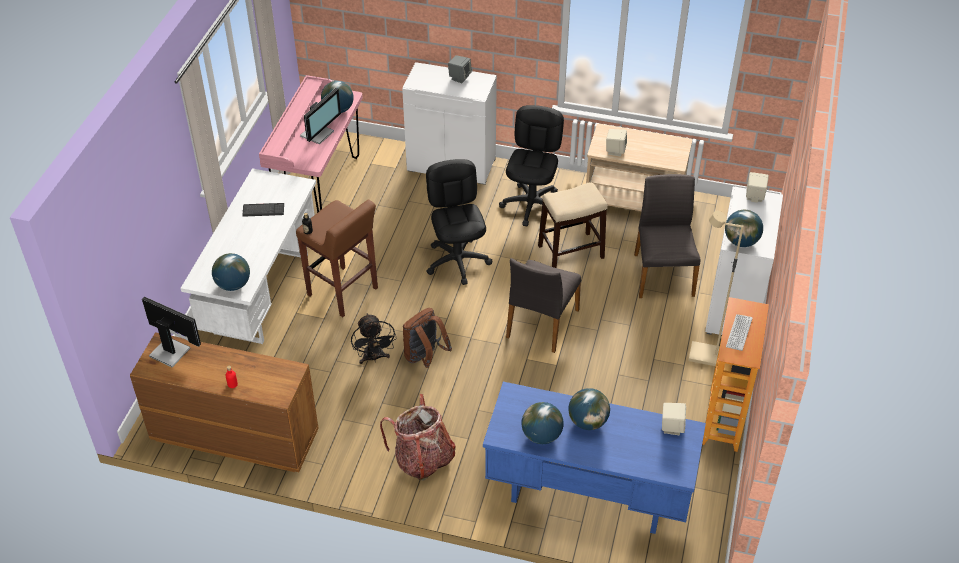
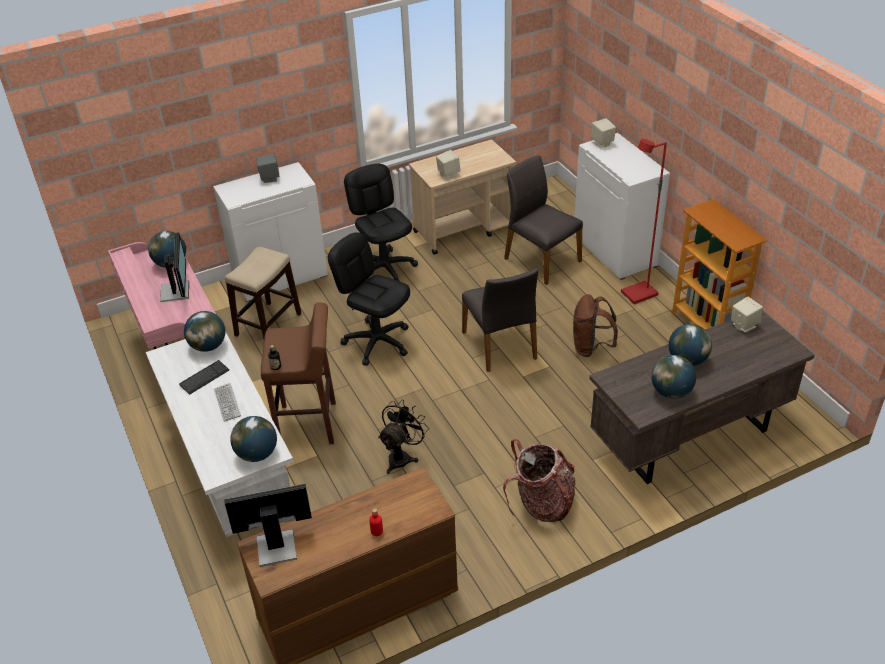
camera: 40 degrees left, 5 degrees down
(374, 358) = (402, 457): black fan -> black fan turned 90 degrees counterclockwise
(424, 357) = (443, 428): brown backpack -> brown backpack (591, 347)
(570, 252) = (456, 284): stool -> stool (268, 325)
(587, 494) = (689, 438): blue desk -> brown desk
(704, 356) = (639, 294): beige floor lamp -> red floor lamp
(739, 333) = (722, 227): keyboard -> keyboard (227, 403)
(741, 241) = (634, 174): globe -> globe (208, 346)

